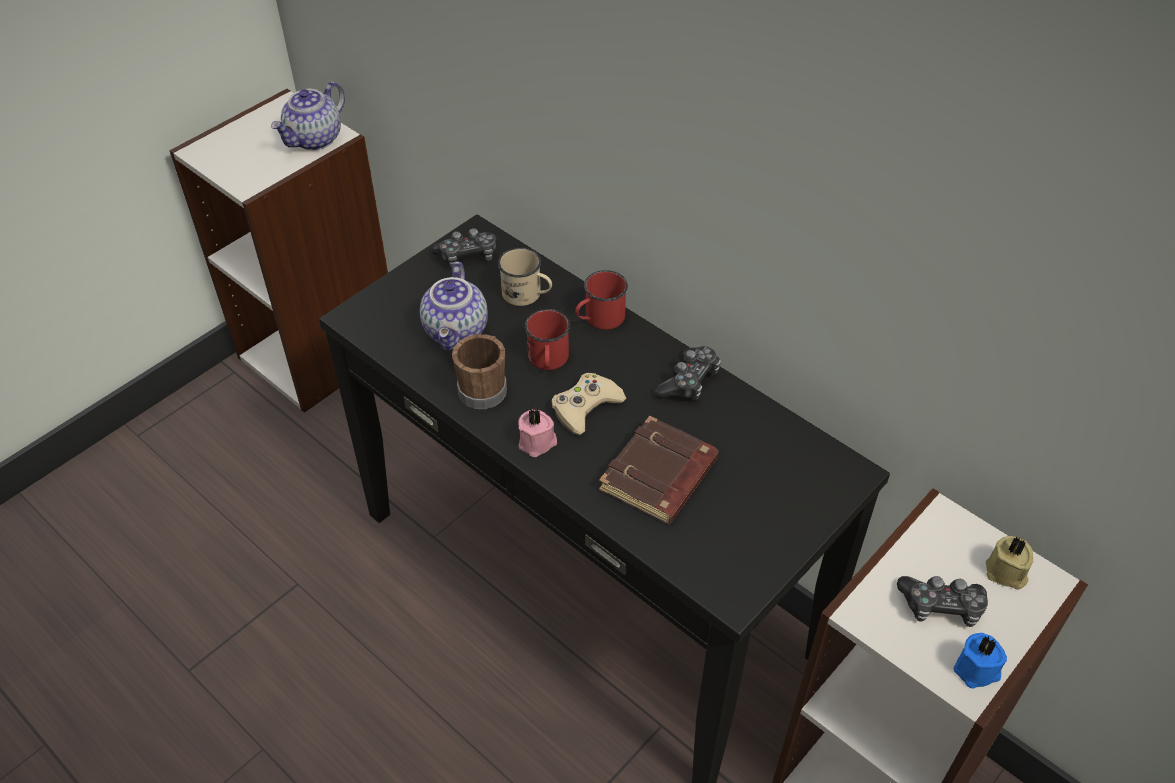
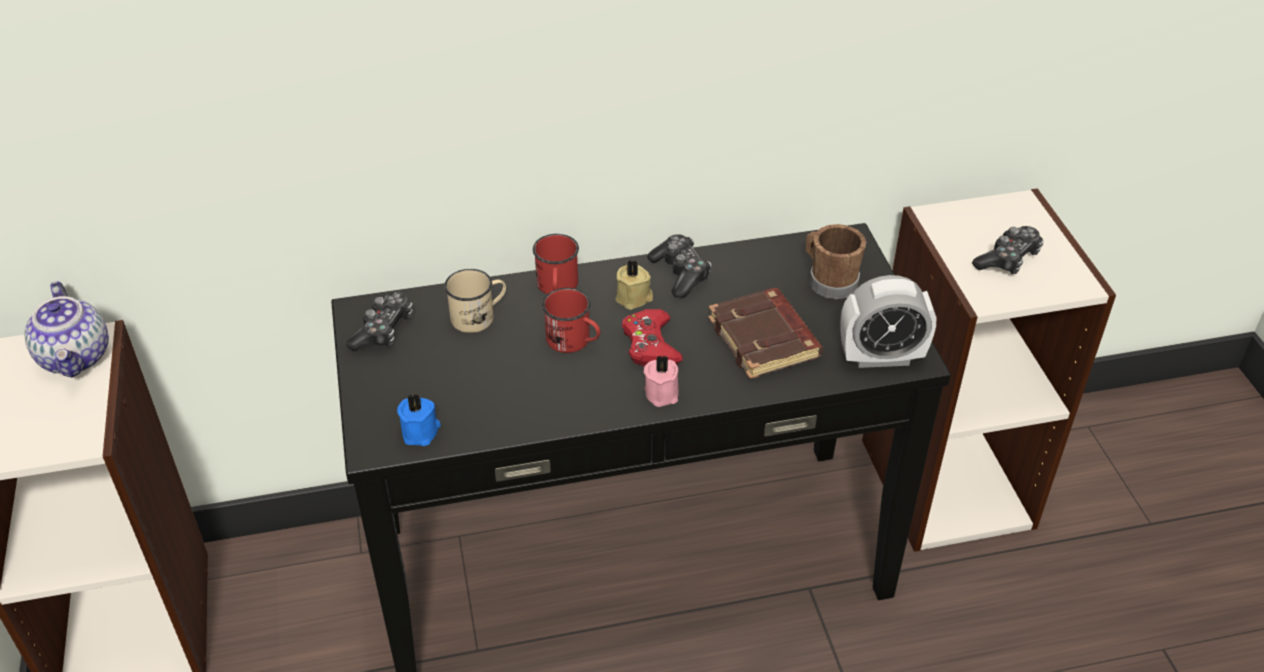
camera: 55 degrees left, 5 degrees down
(457, 331) = (475, 382): teapot -> none
(484, 387) = (564, 395): brown mug -> brown mug (829, 280)
(585, 407) = (650, 344): beige game controller -> red game controller
(712, 570) = (881, 357): none -> alarm clock
(977, 671) = (1071, 272): blue candle -> blue candle (421, 431)
(1006, 573) = (1002, 216): beige candle -> beige candle (634, 298)

